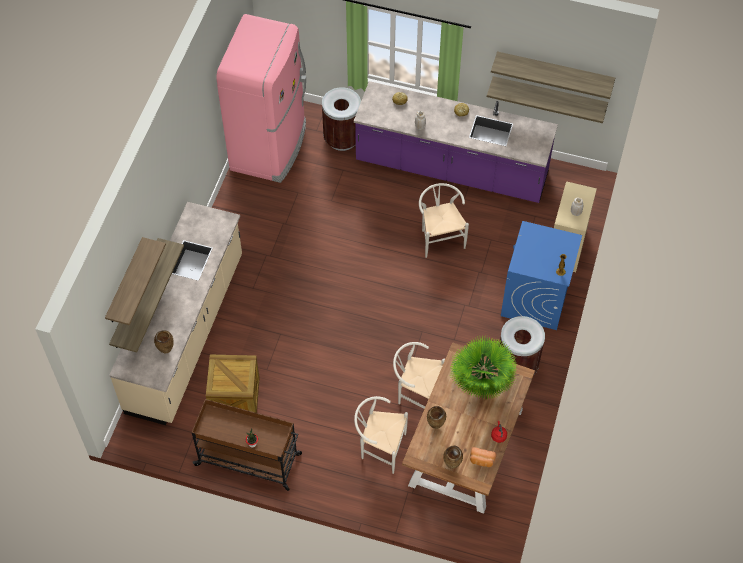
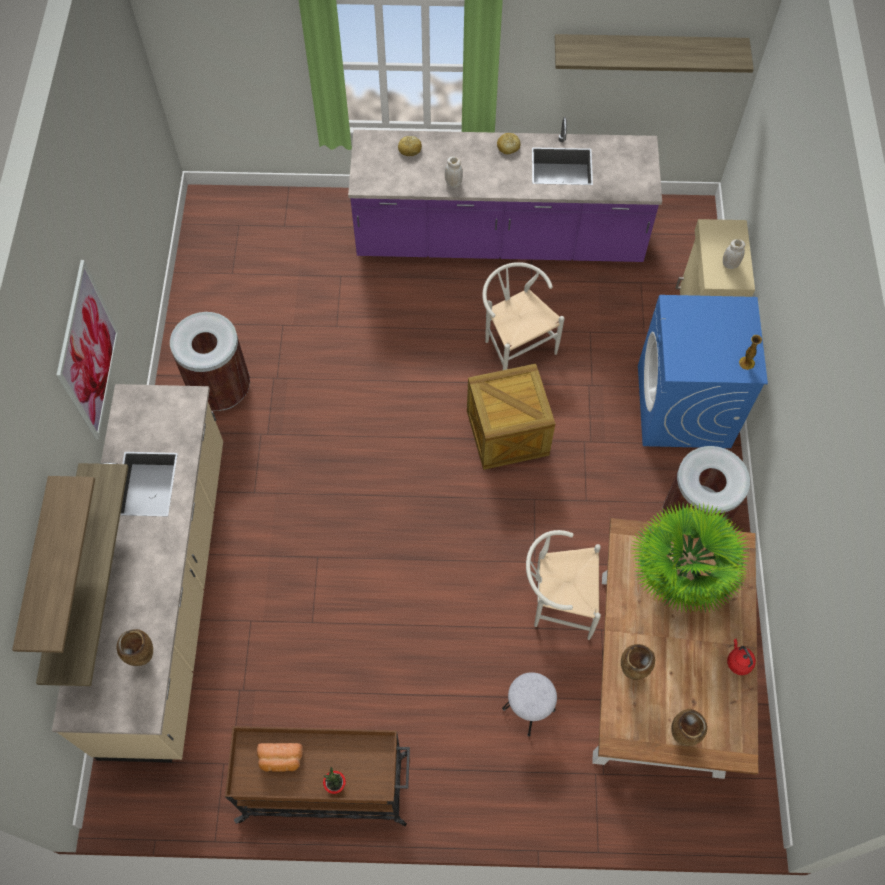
camera: 15 degrees left, 5 degrees up
(177, 178) = (88, 351): none -> picture
(235, 397) = (274, 682): crate -> crate (507, 433)
(270, 146) = (221, 263): pink fridge -> none
(342, 138) = (326, 229): brown trash can -> brown trash can (221, 388)
(379, 447) = (528, 709): white chair -> grey stool
(482, 460) = (727, 714): bread -> bread (281, 760)
(549, 95) = (637, 93): shelf -> none

